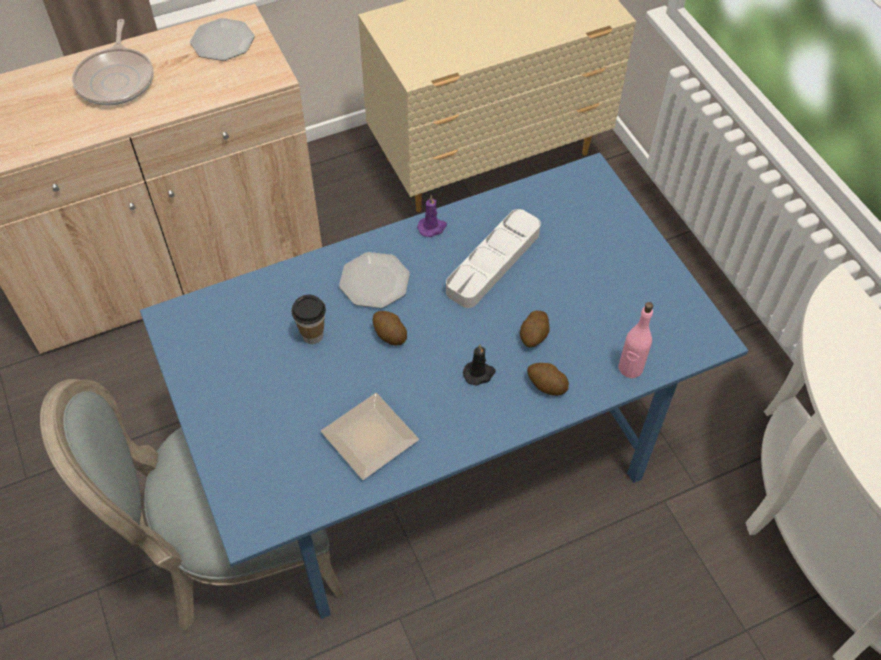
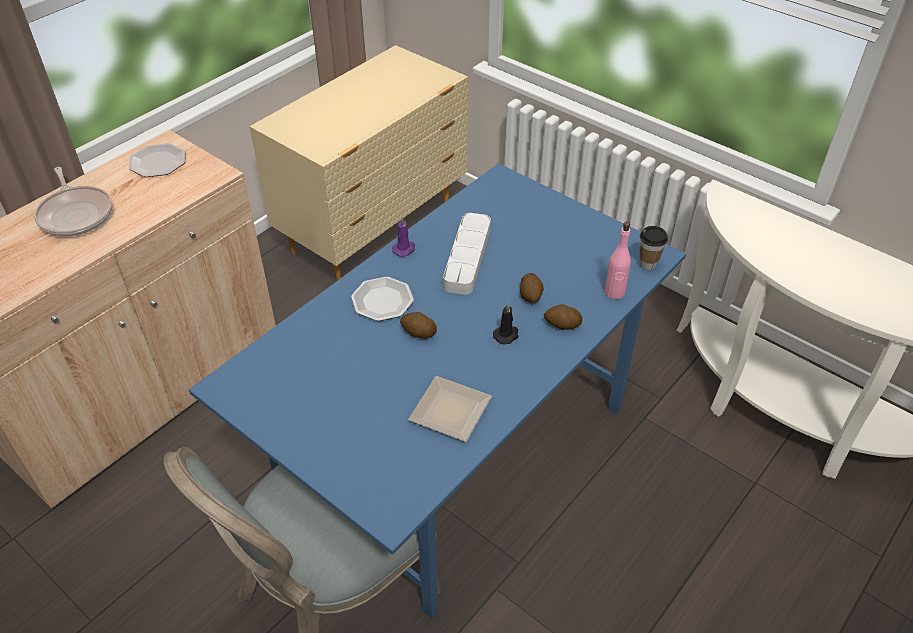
camera: 25 degrees left, 10 degrees down
(313, 335) = (355, 355): cup -> cup (648, 264)

